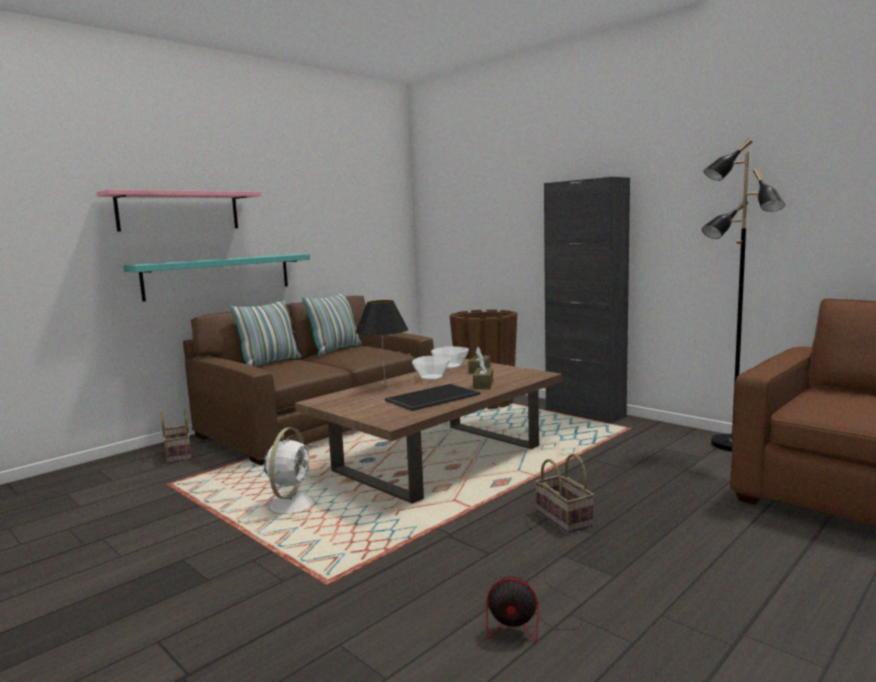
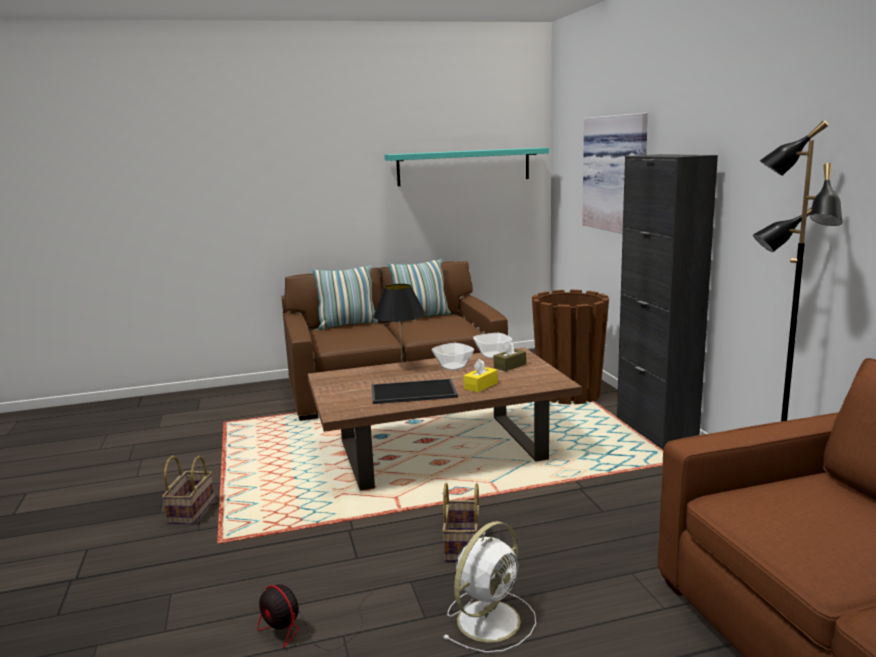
camera: 30 degrees right, 5 degrees up
(177, 455) = (260, 396): basket -> basket (191, 510)
(179, 211) = (282, 179): pink shelf -> none
(219, 276) = (319, 237): turquoise shelf -> turquoise shelf (464, 166)
(292, 504) = (280, 464): white fan -> white fan (490, 619)
(483, 385) = (481, 386): brown tissue box -> yellow tissue box
(507, 206) = (618, 174): none -> picture

